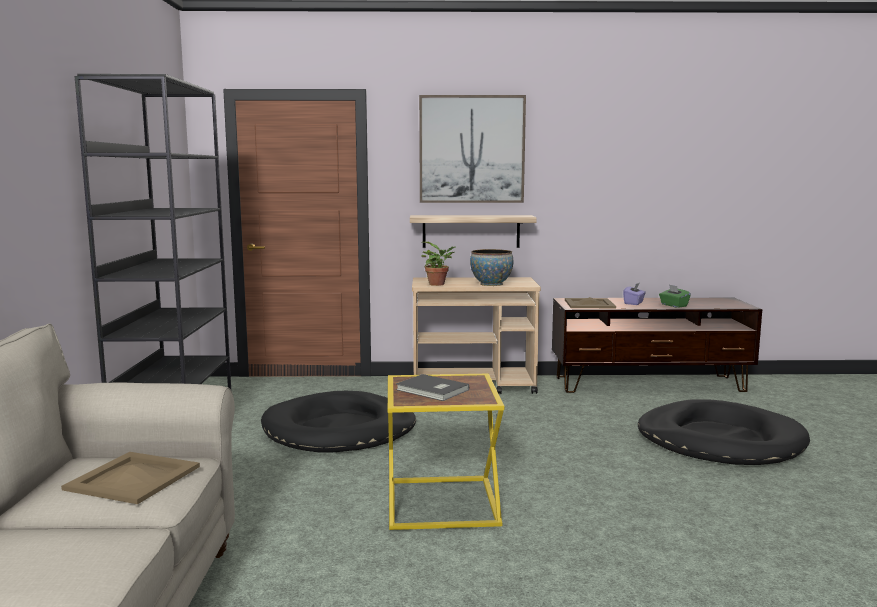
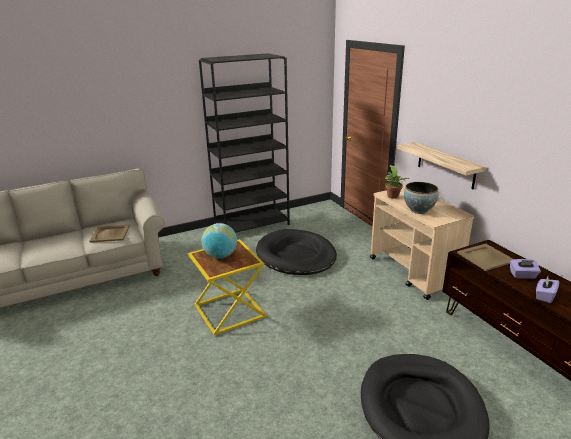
camera: 65 degrees right, 15 degrees up
(432, 390) = (220, 256): grey book -> globe
(471, 149) = (454, 101): picture -> none
(673, 305) = (544, 296): green tissue box -> purple tissue box

